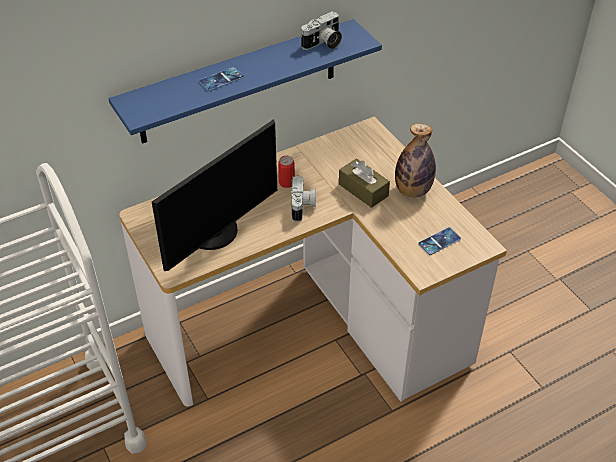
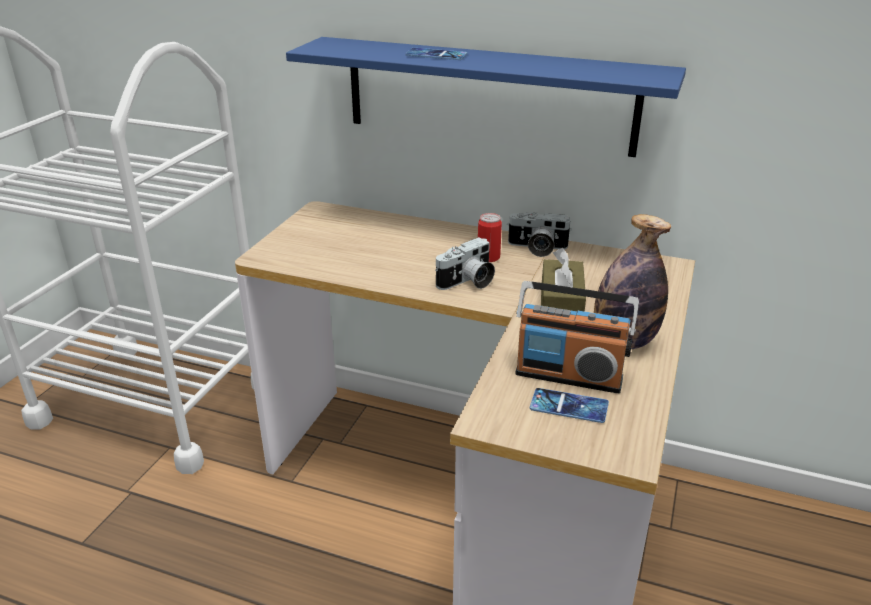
camera: 50 degrees right, 15 degrees down
(216, 233) = (350, 254): monitor -> none
(323, 43) = (603, 68): camera -> camera (537, 248)
(419, 226) = (569, 375): none -> radio

